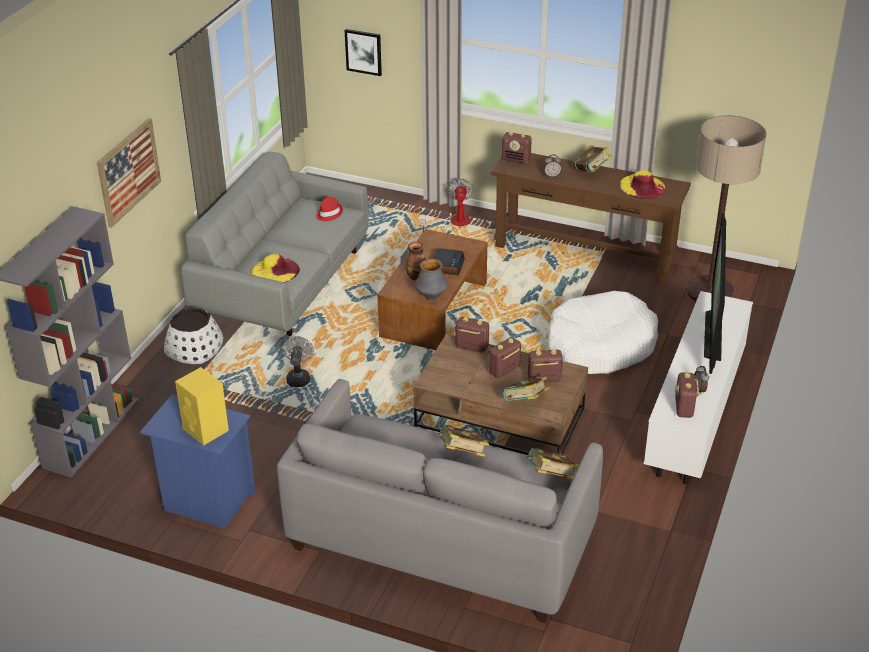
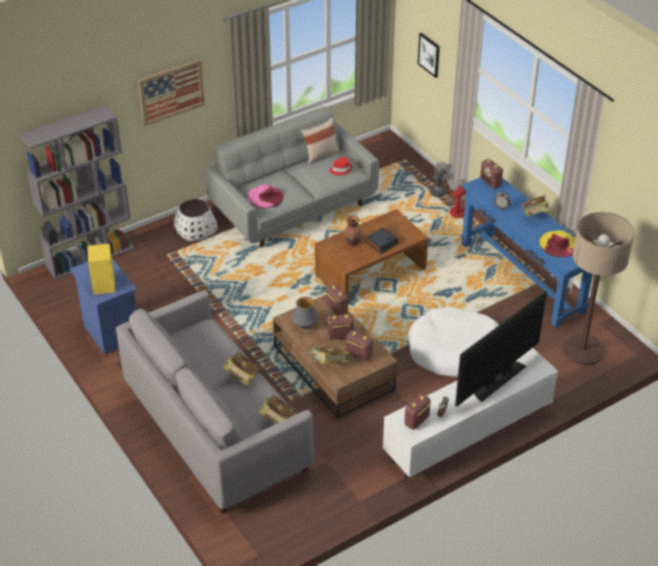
camera: 35 degrees right, 5 degrees up
(275, 271) = (265, 197): yellow hat -> pink hat
(289, 209) = (320, 155): none -> beige pillow
(298, 377) = (238, 278): grey fan -> grey fan (439, 190)
(431, 297) = (347, 261): vase -> vase (305, 326)
(584, 253) = (521, 277): brown console table -> blue console table

